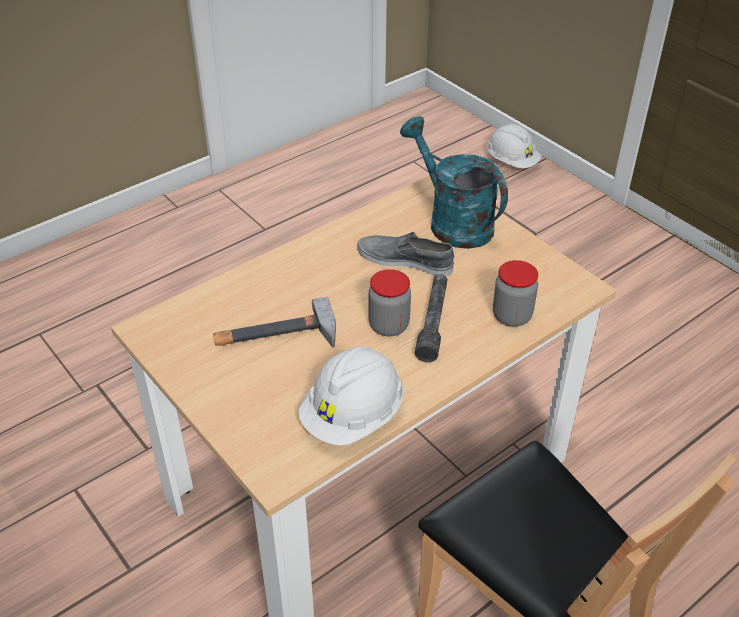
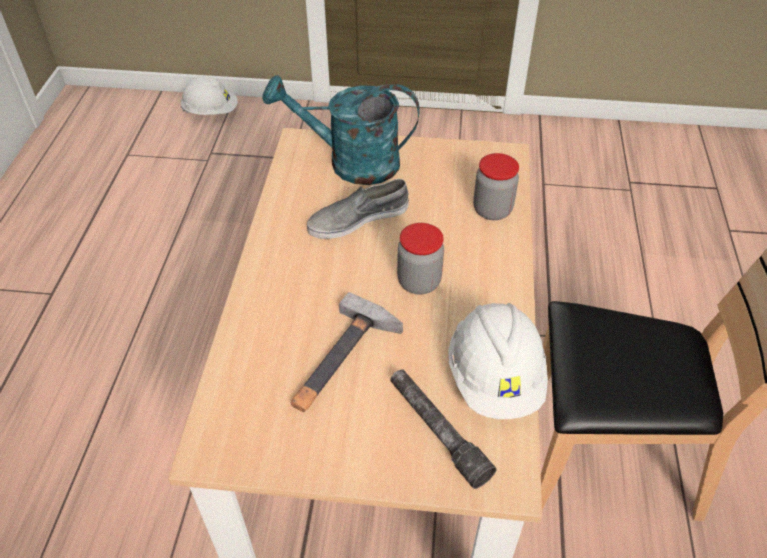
camera: 45 degrees left, 5 degrees up
(433, 322) = (447, 255): grey flashlight -> grey flashlight (437, 431)

